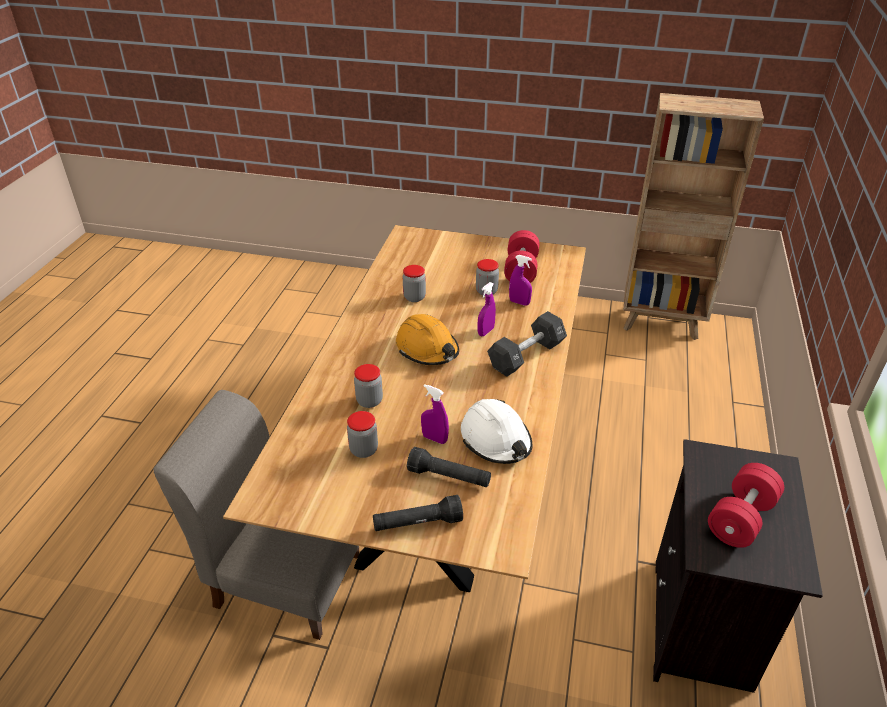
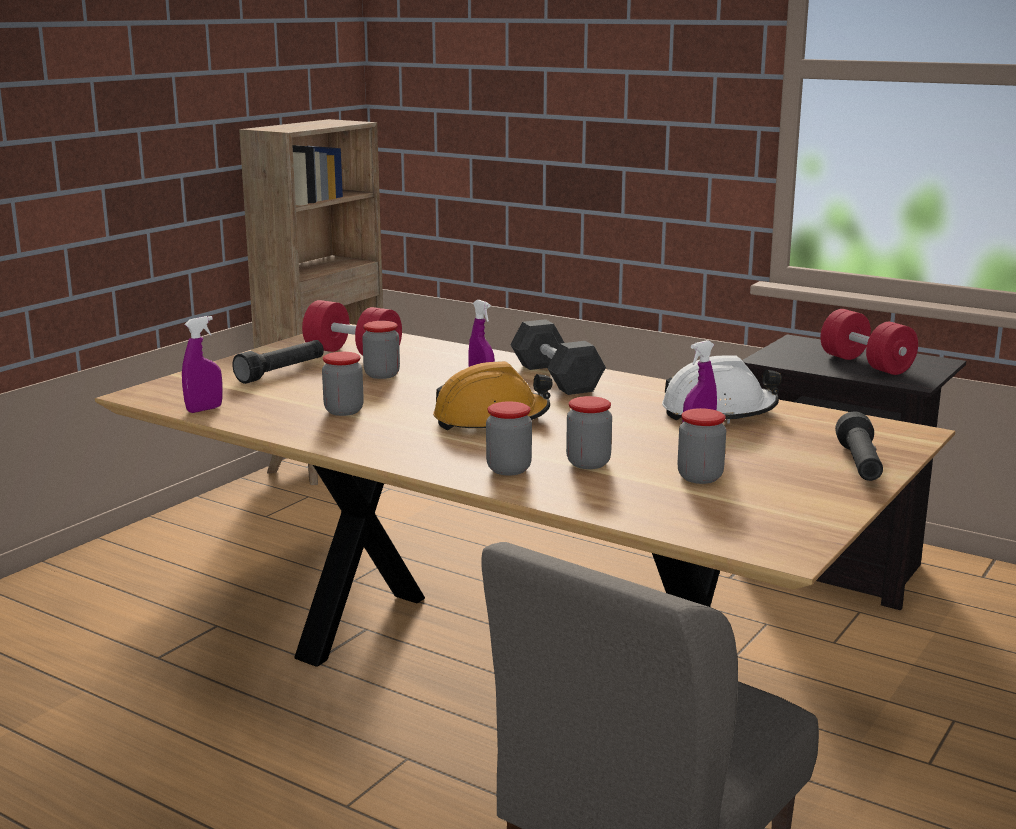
camera: 70 degrees left, 20 degrees down
(347, 374) = (509, 469): none -> jar
(449, 477) = (778, 441): black flashlight -> black flashlight (281, 372)
(519, 302) = (431, 364): purple spray bottle -> purple spray bottle (204, 409)

